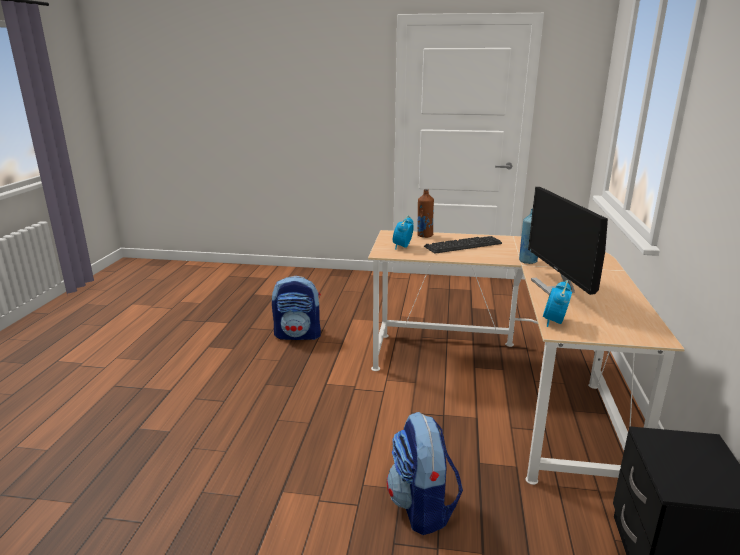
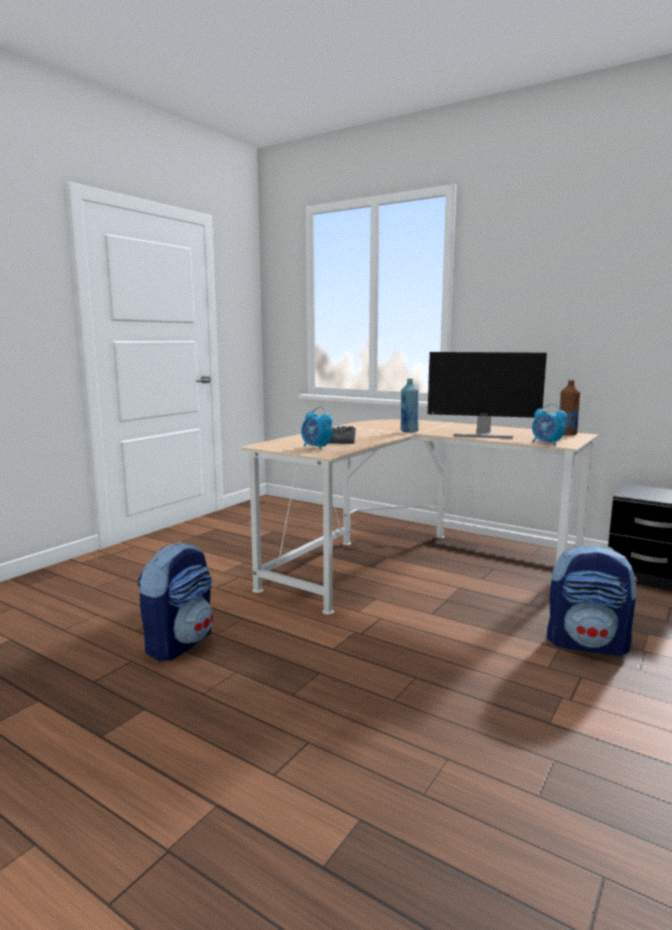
camera: 65 degrees left, 10 degrees down
(424, 235) = (291, 439): brown bottle -> brown bottle (567, 434)

